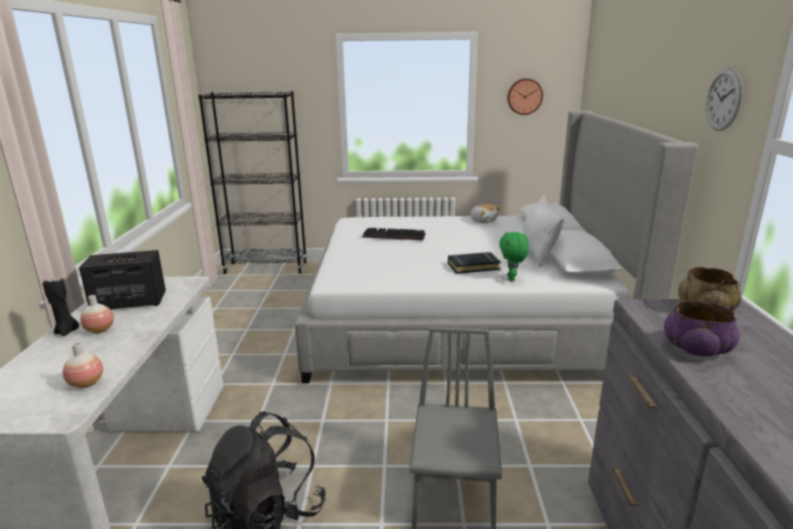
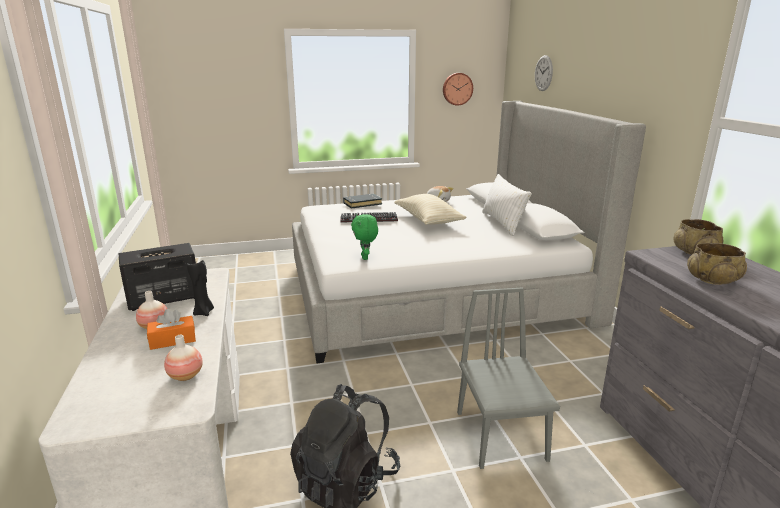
camera: 15 degrees left, 0 degrees up
(67, 331) = (119, 332): black candle -> black candle (204, 312)
(104, 345) = (173, 340): none -> orange tissue box
(266, 268) = (221, 262): black bookcase -> none
(456, 242) = (428, 220): none -> beige pillow
(473, 266) = (457, 240): black book -> black book (362, 203)
(512, 278) = (496, 247): green plush toy -> green plush toy (365, 257)
(696, 349) = (712, 280): purple bowl -> beige bowl
(723, 100) = (666, 88): wall clock -> wall clock (543, 73)

